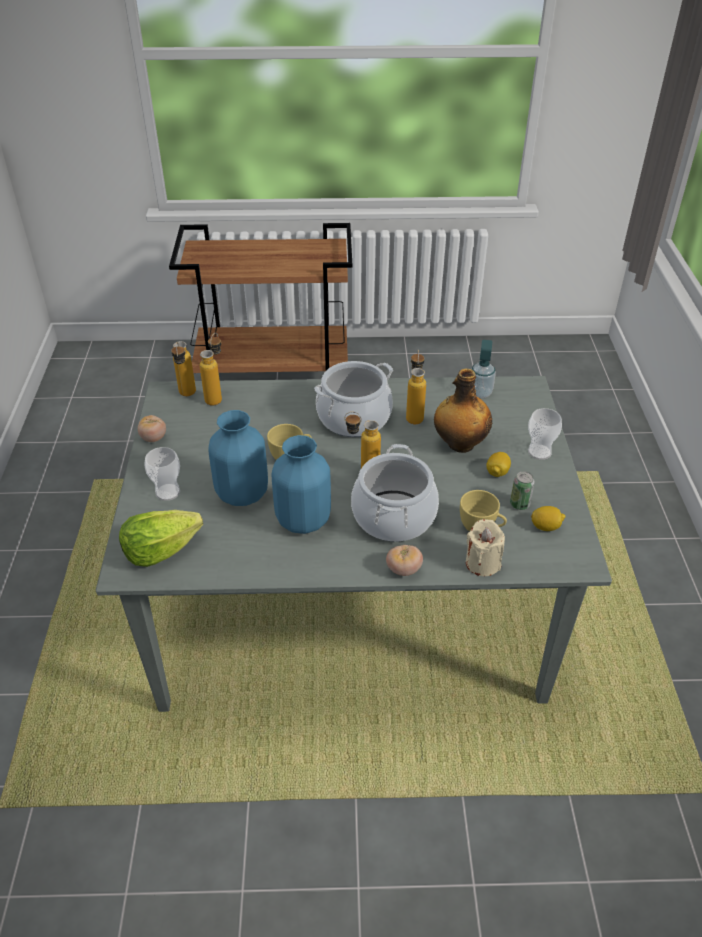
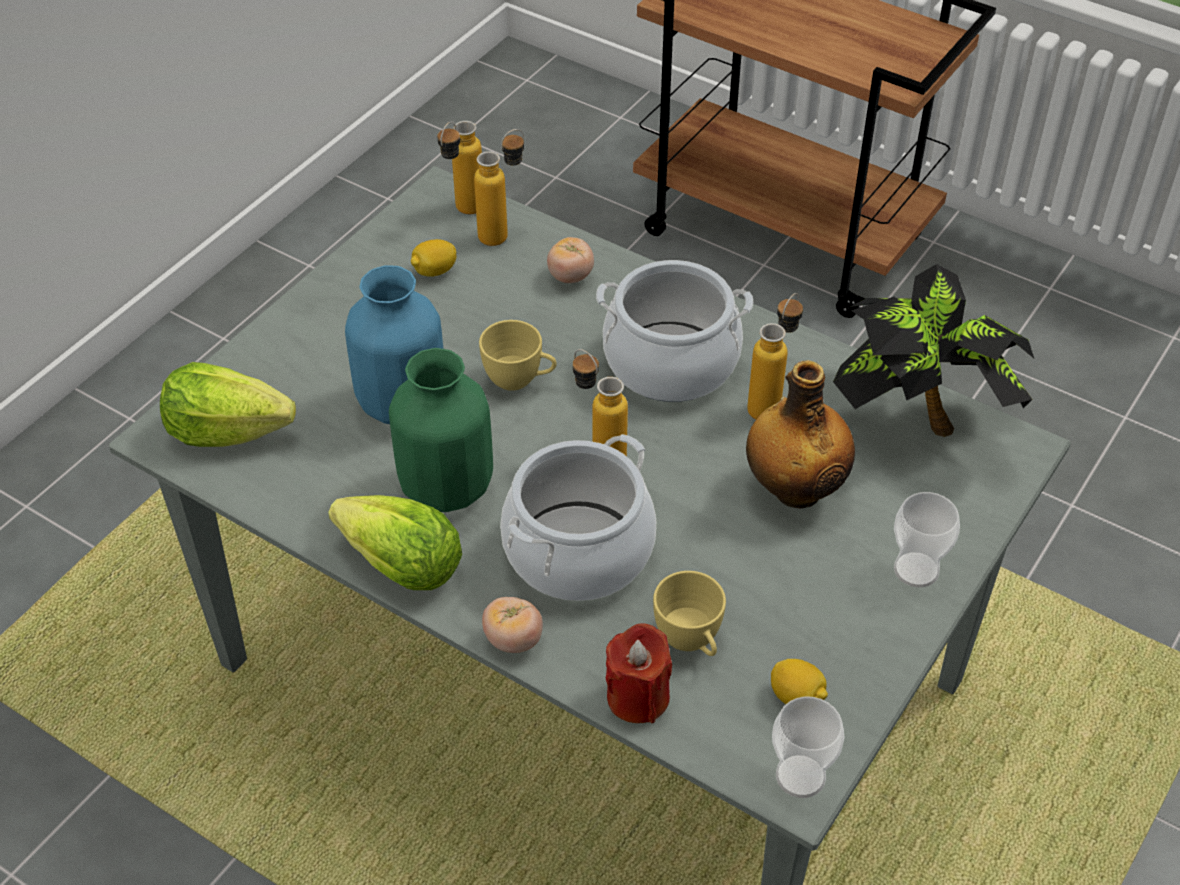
camera: 35 degrees right, 5 degrees up
(153, 438) = (362, 259): tomato -> tomato (570, 276)
(167, 492) = (309, 350): cup -> cup (800, 776)
(304, 519) = (448, 486): blue vase -> green vase
(318, 566) = (402, 567): none -> lettuce
(480, 393) = (919, 418): soap dispenser -> potted plant
(482, 563) = (638, 697): beige candle -> red candle
(497, 472) = (808, 567): lemon -> lemon (434, 271)
(519, 504) = (791, 638): can -> none

